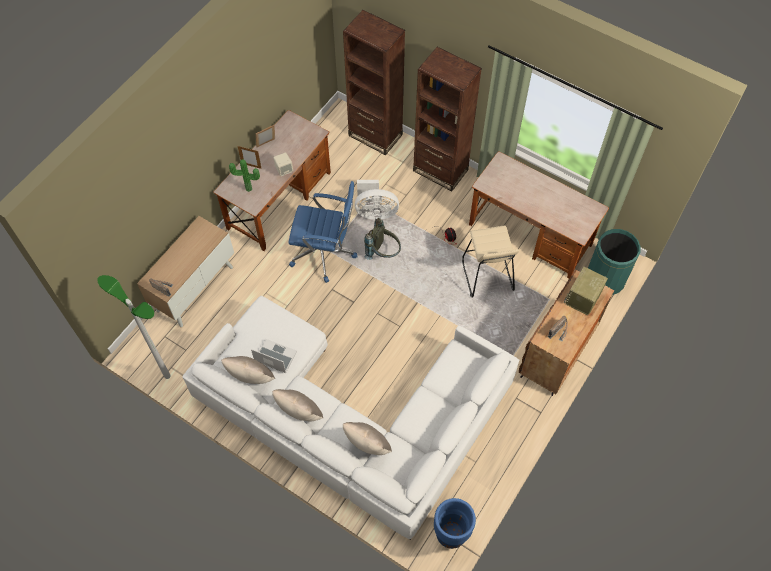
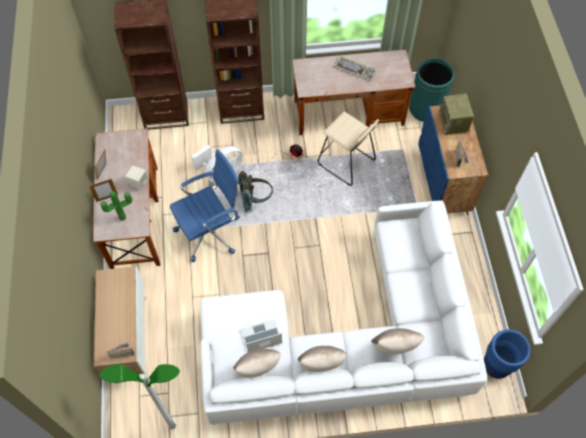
camera: 40 degrees left, 0 degrees up
(546, 195) = (356, 68): none -> keyboard
(557, 352) = (443, 182): brown cabinet -> blue cabinet

